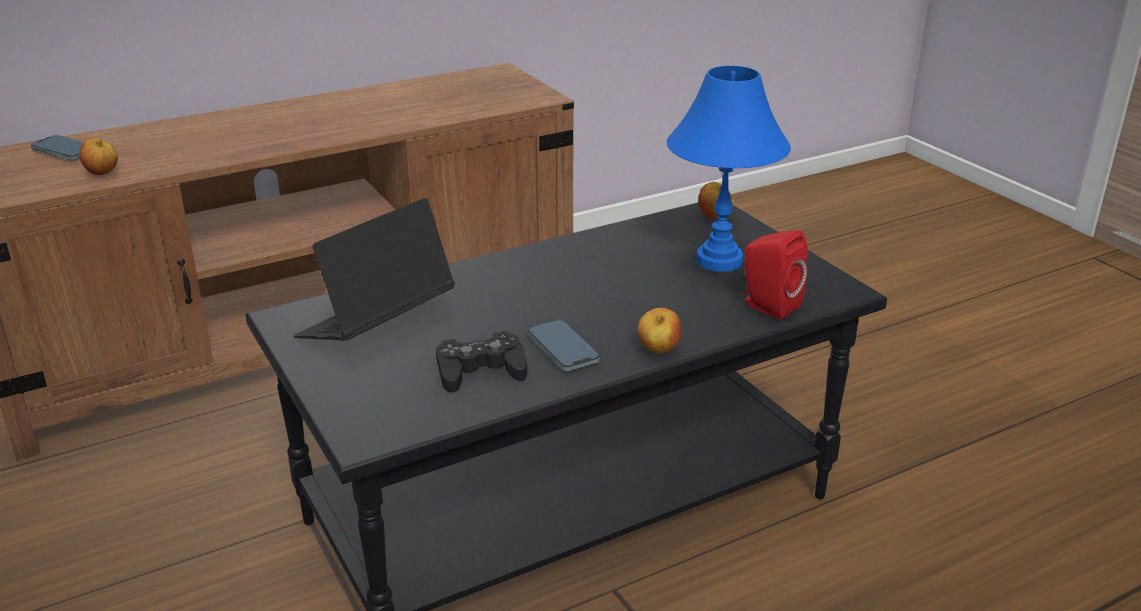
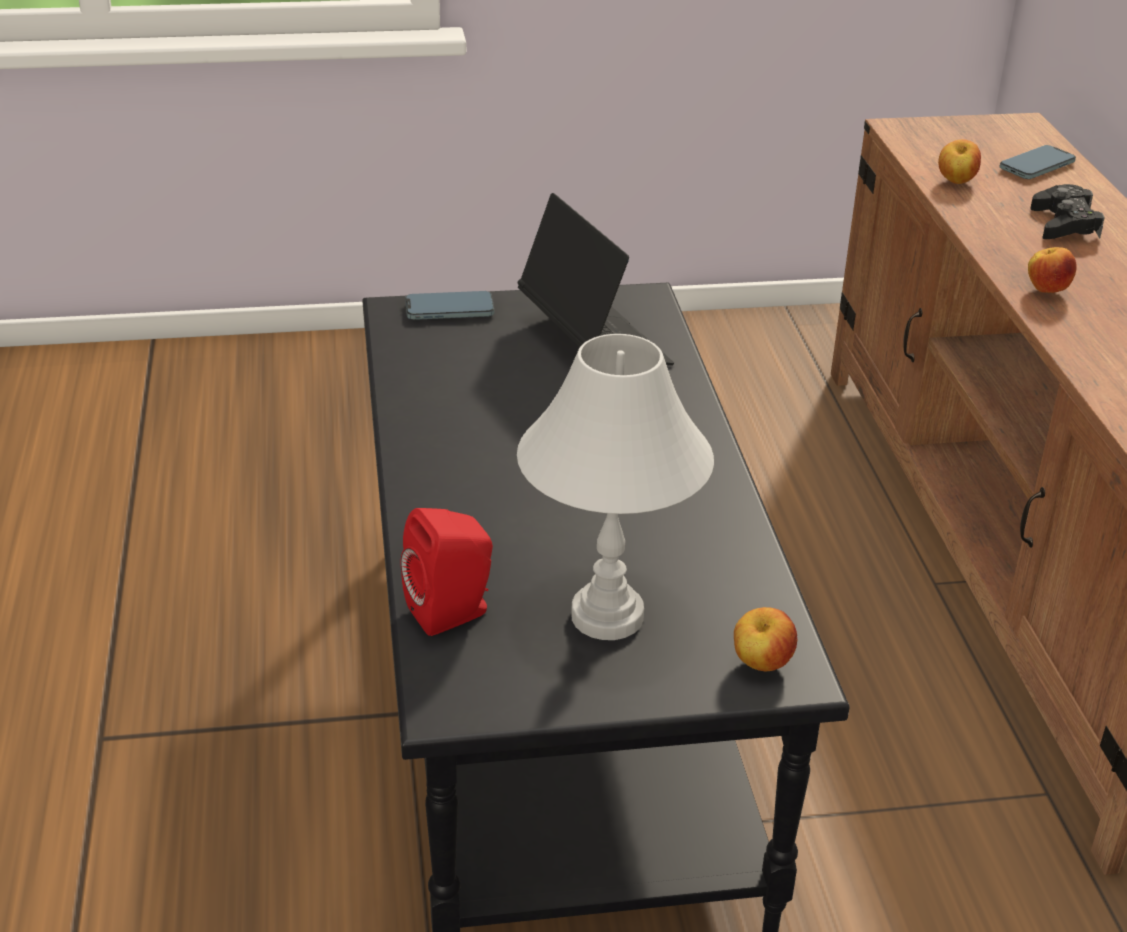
camera: 110 degrees right, 5 degrees up
(480, 371) = (459, 380): black game controller -> black game controller (1064, 224)
(563, 349) = (464, 435): phone -> phone (449, 310)
(658, 351) = (413, 494): apple -> apple (1046, 291)
(718, 261) = (606, 615): blue table lamp -> white table lamp

